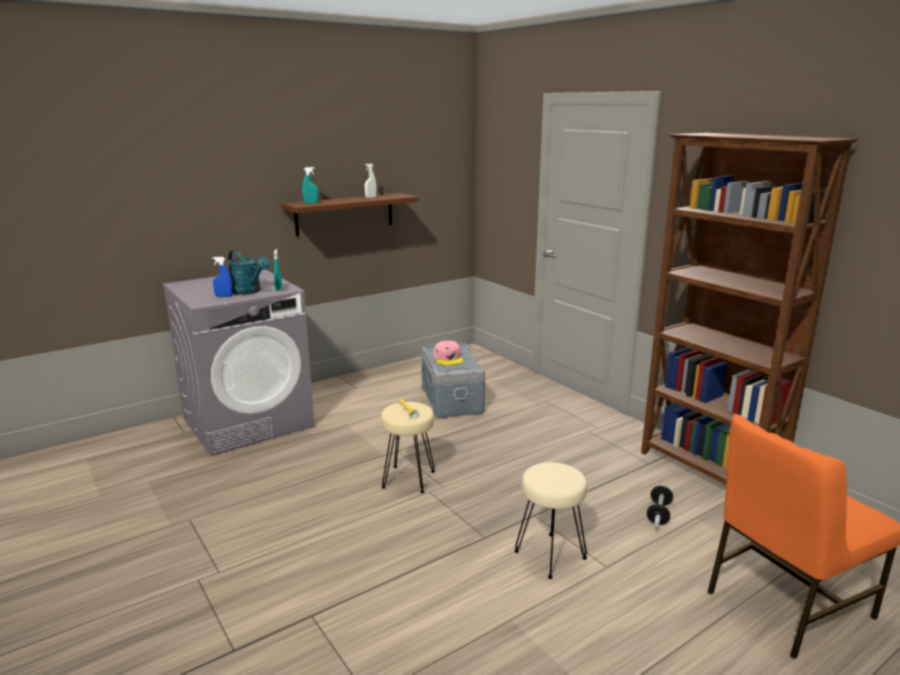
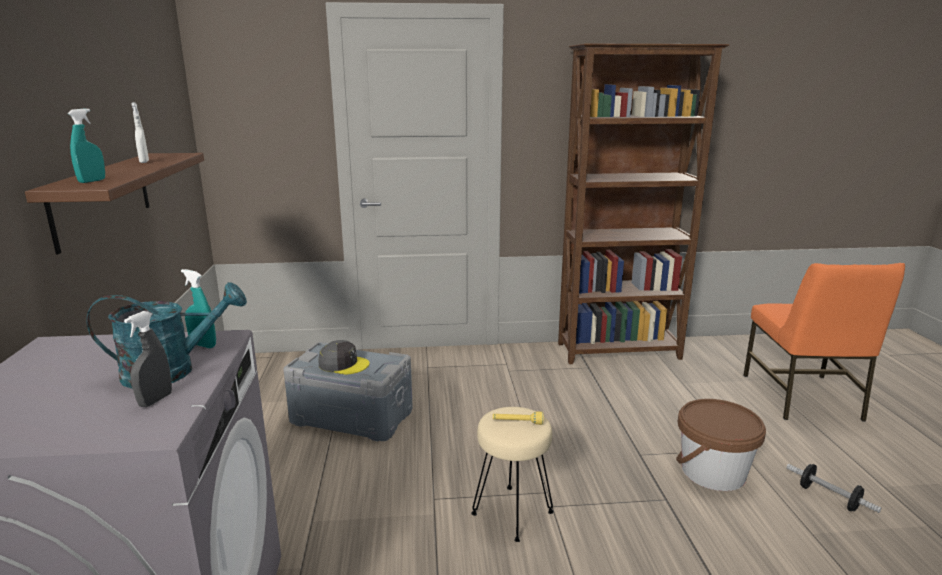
camera: 60 degrees left, 0 degrees up
(224, 296) = (155, 400): blue spray bottle -> grey spray bottle
(448, 358) = (343, 364): pink cap -> grey cap
(549, 555) = (713, 472): beige stool -> brown bucket
(659, 514) = (670, 395): dumbbell -> dumbbell (828, 498)

